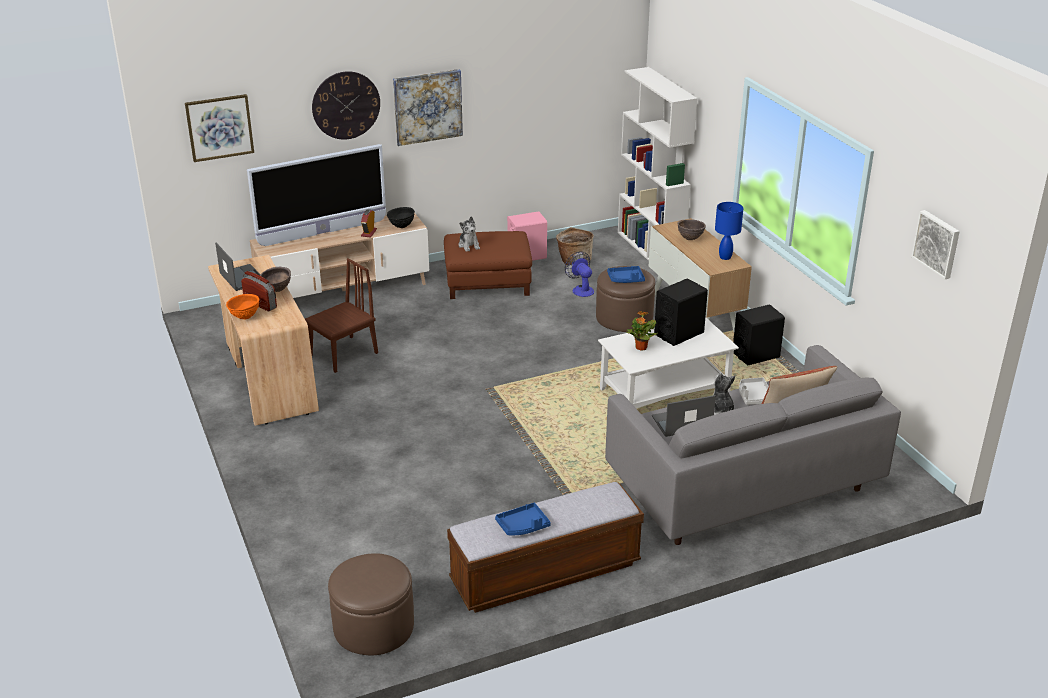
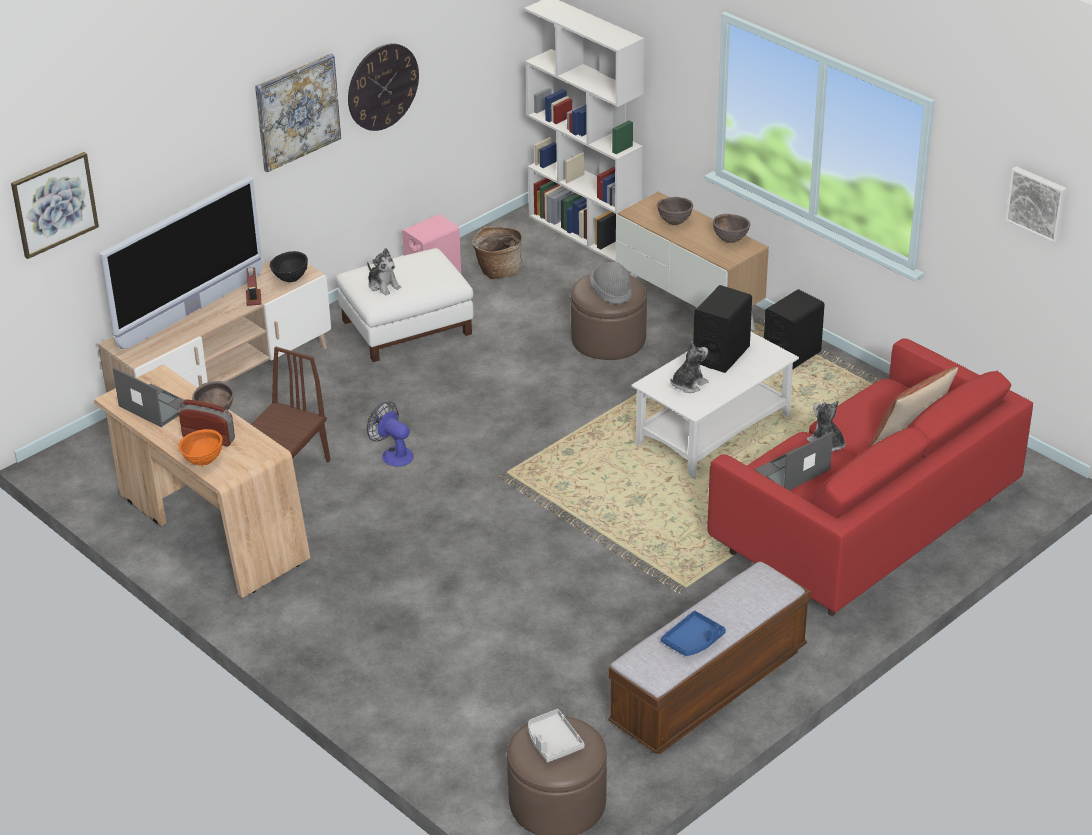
camera: 20 degrees left, 5 degrees up
(346, 105) = (202, 135): wall clock -> wall clock (382, 86)
(488, 282) = (407, 327): brown ottoman -> white ottoman
(581, 289) = (531, 311): fan -> fan (393, 454)
(626, 279) = (611, 292): blue tray -> grey hat
(641, 348) = (688, 384): potted plant -> plush toy
(724, 257) = (730, 240): blue table lamp -> brown bowl
(742, 486) = (863, 526): grey sofa -> red sofa
(754, 396) = (853, 418): grey tray -> grey tray (553, 742)

